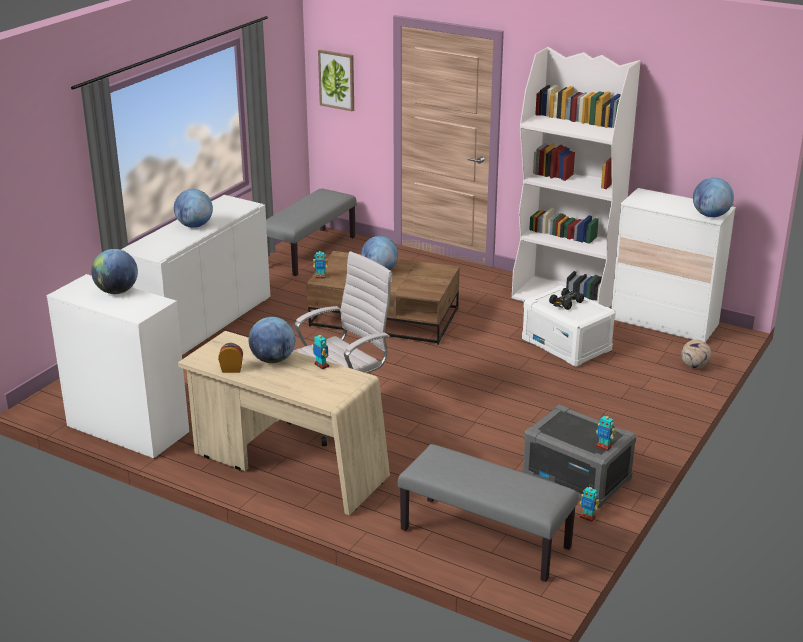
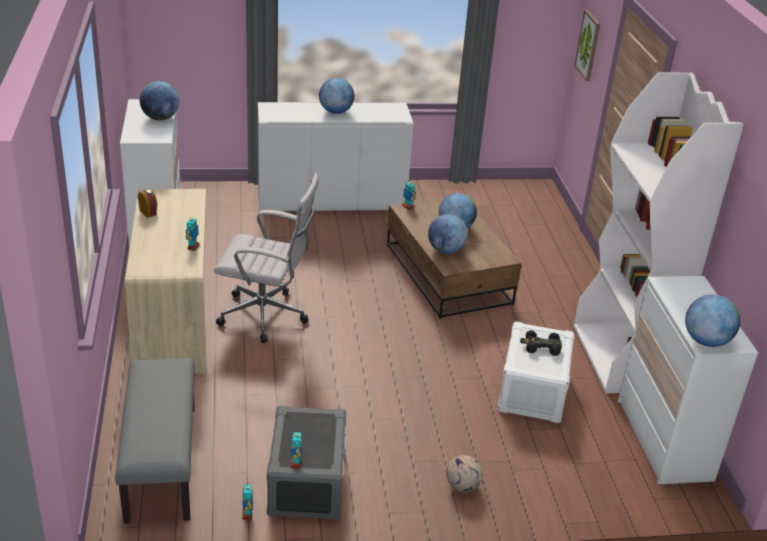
camera: 50 degrees right, 5 degrees up
(273, 360) = (180, 223): globe -> globe (445, 250)
(309, 252) = (503, 197): grey bench -> none
(694, 366) = (602, 492): football -> football (462, 486)

